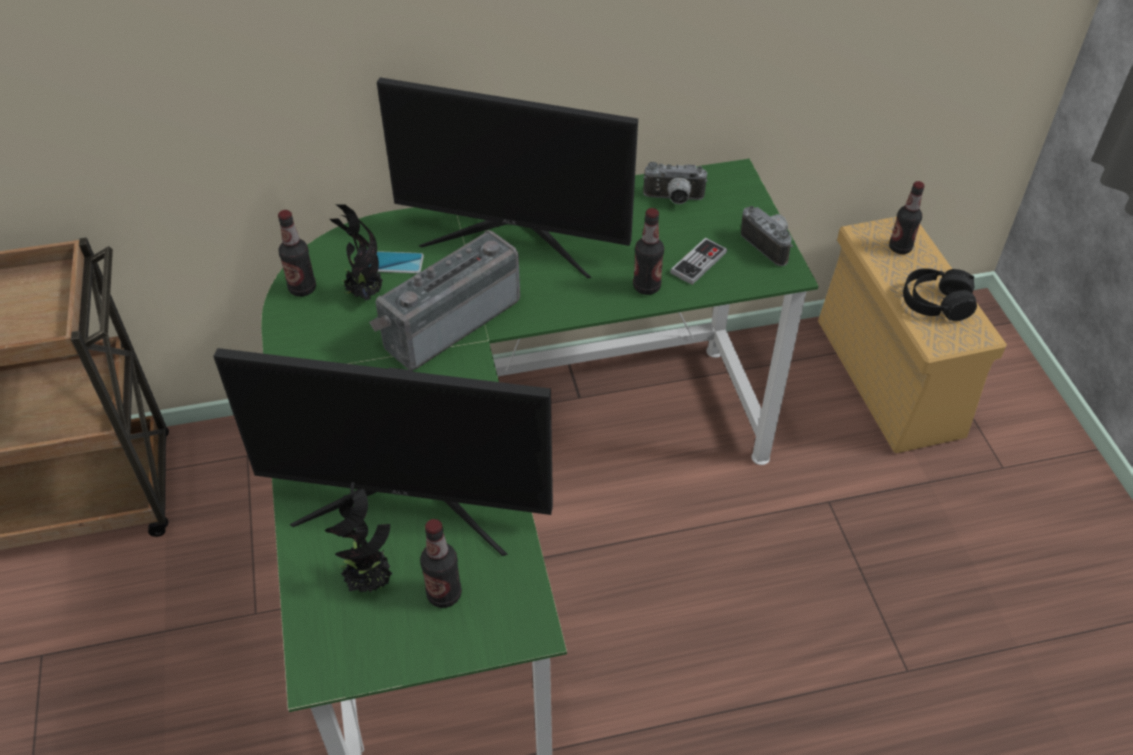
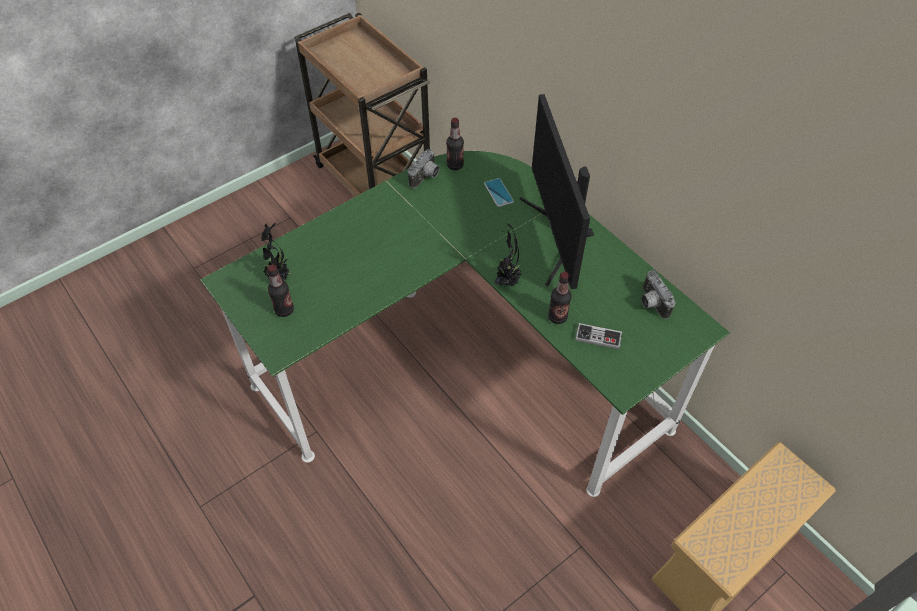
camera: 65 degrees right, 5 degrees up
(363, 294) = (466, 191): potted plant -> potted plant (507, 280)
(409, 501) = (335, 272): monitor -> none
(448, 320) = (469, 235): radio -> none
(769, 244) = (644, 371): camera -> camera (426, 177)
(900, 248) = (785, 489): bottle -> none
(936, 303) = (740, 531): black headphones -> none

